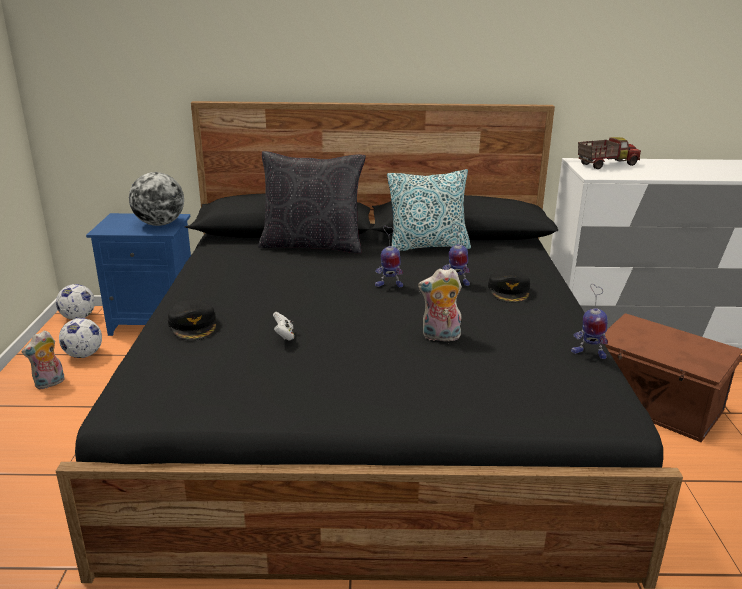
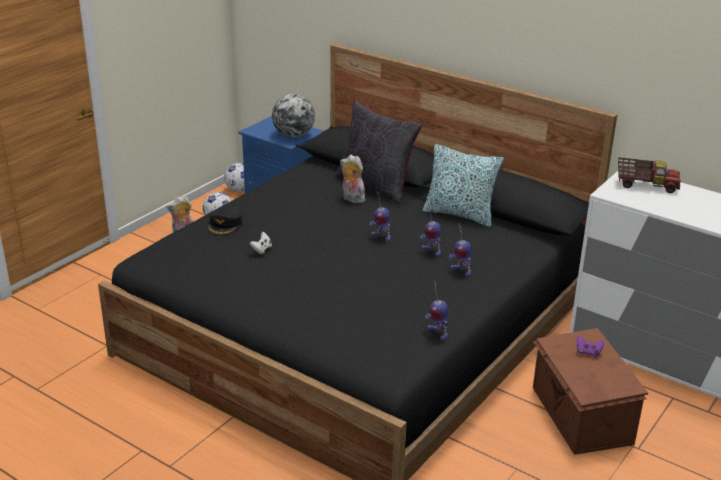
camera: 35 degrees right, 5 degrees up
(440, 337) = (359, 286): plush toy -> plush toy (351, 199)
(509, 291) = (460, 271): black cap -> toy robot
(652, 335) = (588, 352): none -> purple game controller

